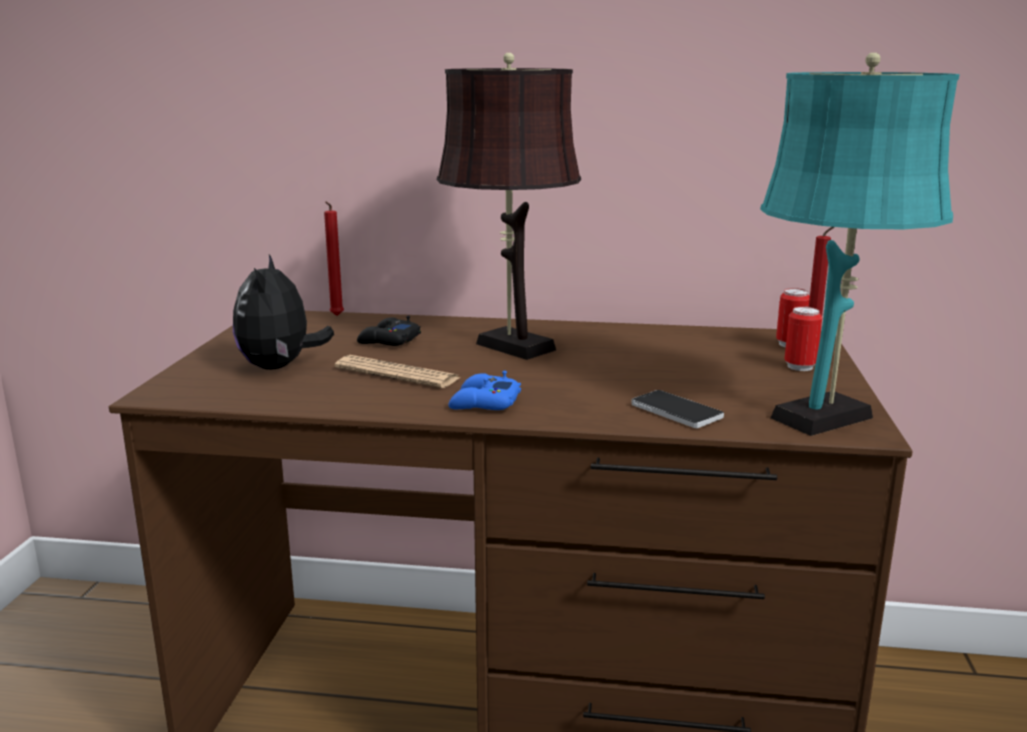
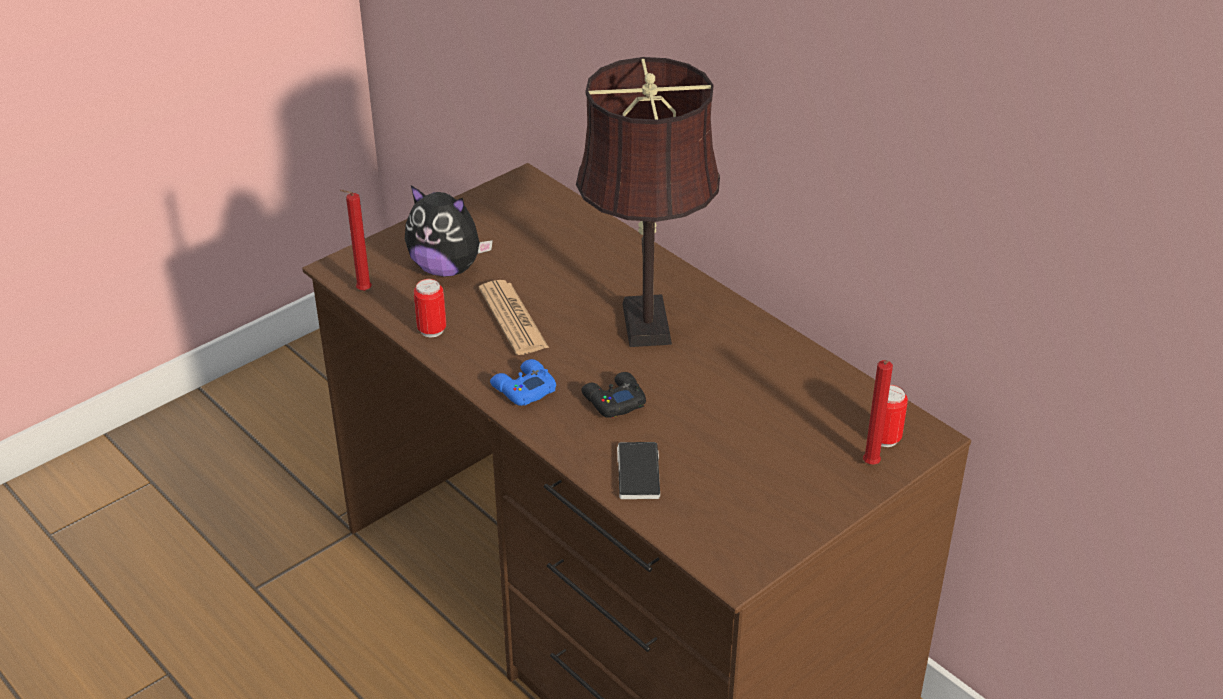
camera: 40 degrees right, 20 degrees up
(280, 367) = (447, 268): plush toy -> plush toy turned 105 degrees counterclockwise
(336, 316) = (569, 205): red candle -> red candle (362, 291)
(388, 341) = (563, 266): black game controller -> black game controller (613, 400)
(800, 367) = (833, 473): can -> can (432, 330)
(829, 416) = (741, 541): turquoise table lamp -> none

